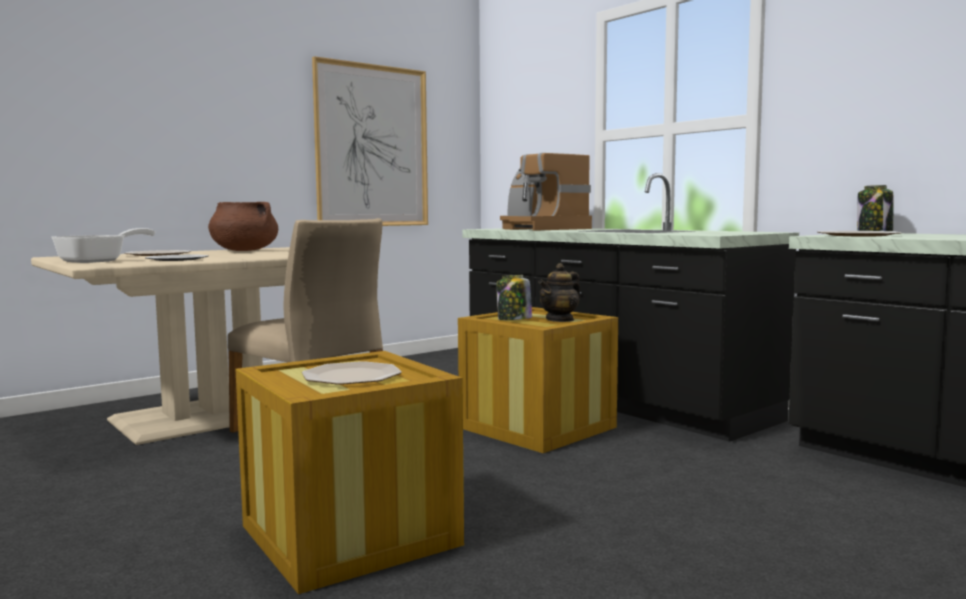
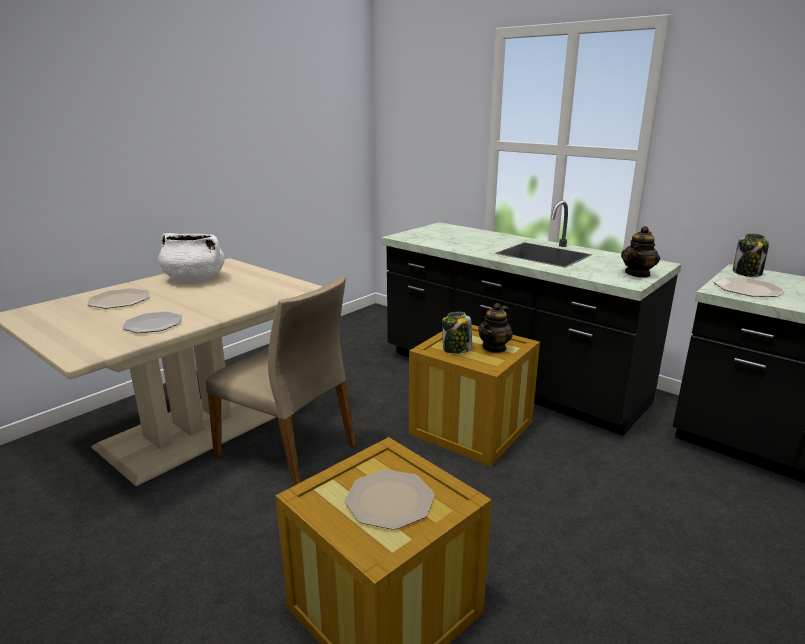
camera: 10 degrees left, 15 degrees up
(99, 261) = (76, 335): frying pan -> none
(244, 251) = (194, 279): brown cooking pot -> white cooking pot
(372, 146) = (285, 148): picture -> none
(540, 229) = (449, 237): coffee machine -> none
(732, 233) = (638, 274): none -> teapot

